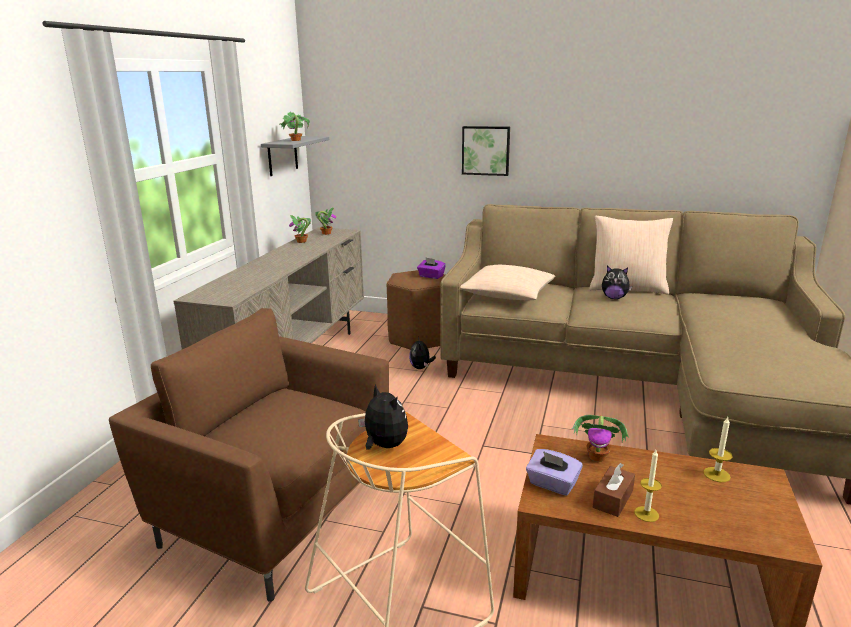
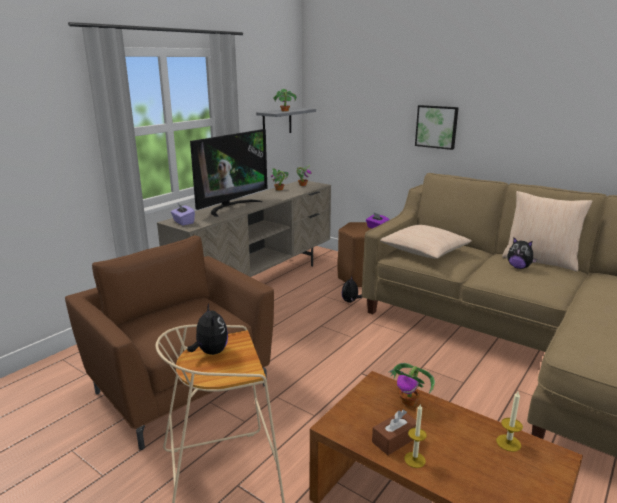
camera: 20 degrees right, 0 degrees up
(260, 269) = (231, 207): none -> television
(552, 484) = (353, 414): purple tissue box -> purple tissue box (183, 222)

